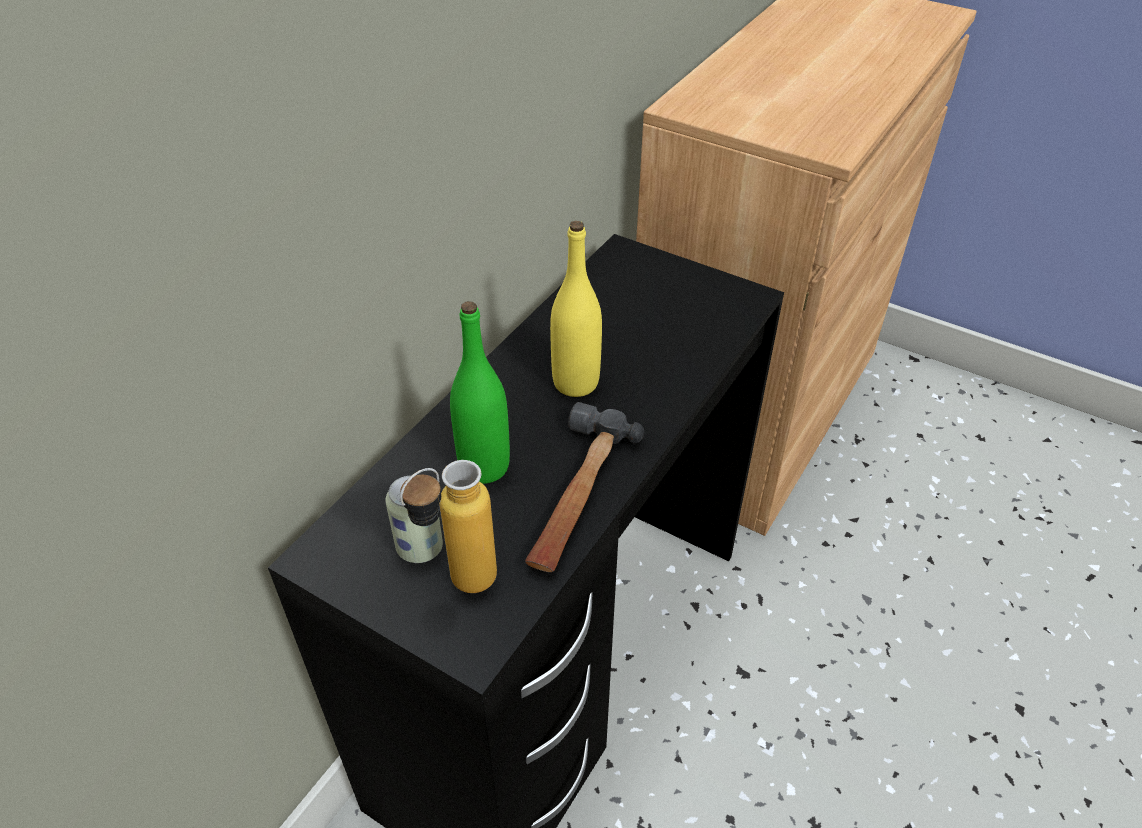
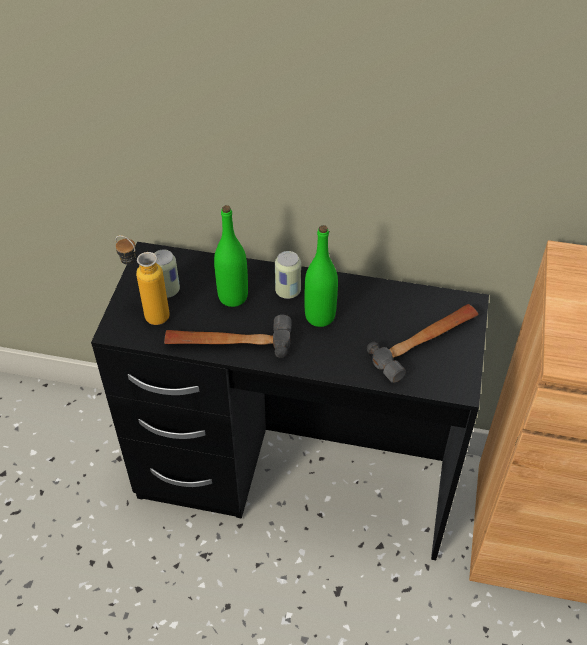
camera: 70 degrees right, 5 degrees up
(509, 402) = (288, 291): none -> can
(575, 383) = (320, 316): yellow bottle -> green bottle
(668, 302) = (426, 342): none -> hammer

